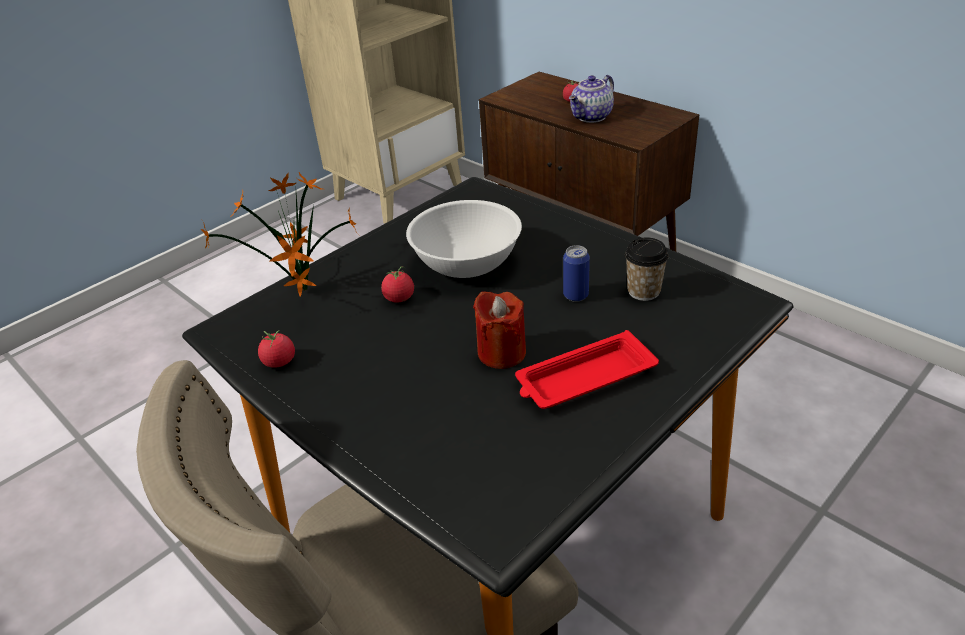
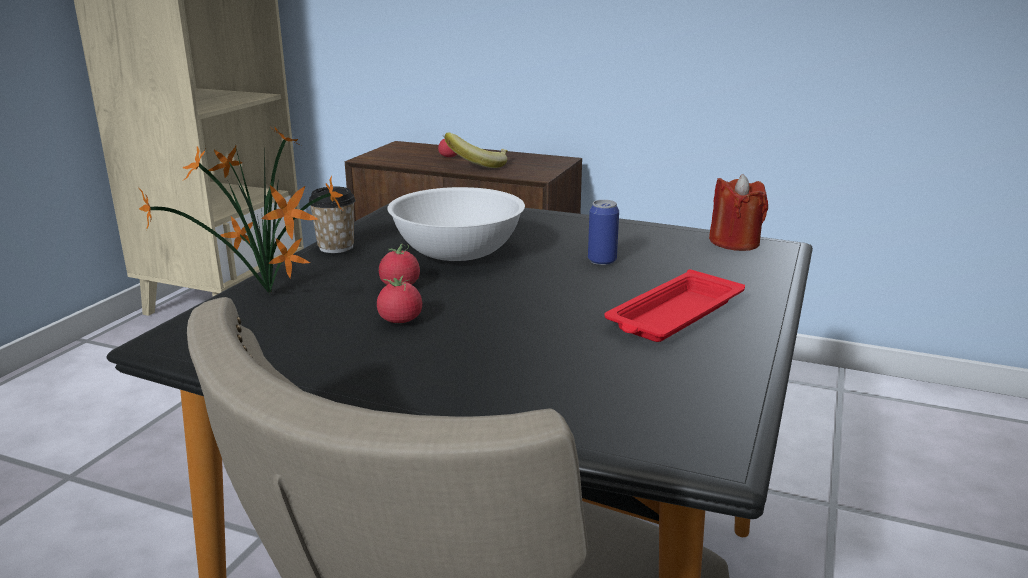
camera: 25 degrees left, 15 degrees down
(279, 362) = (283, 356): tomato -> tomato (400, 320)
(501, 353) = (564, 310): red candle -> red candle (734, 243)
(592, 117) = (479, 165): teapot -> banana
(643, 291) = (668, 251): cup -> cup (336, 247)

